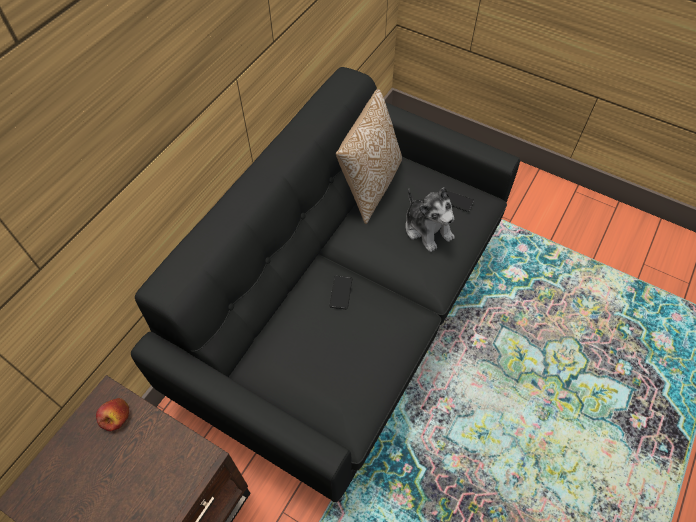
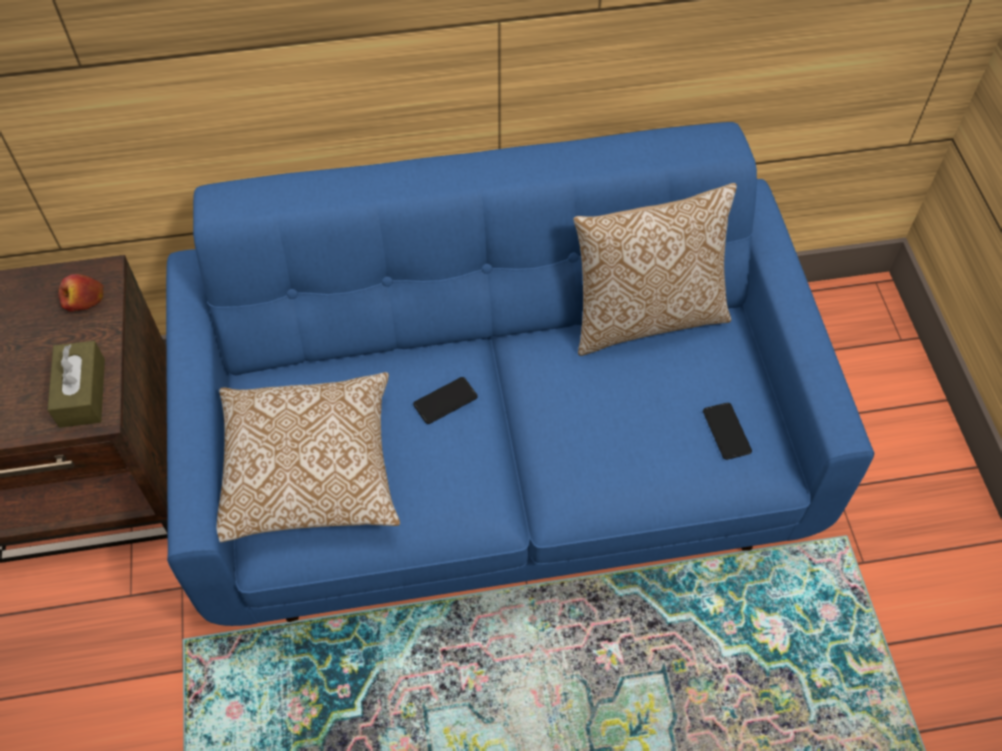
camera: 50 degrees right, 0 degrees up
(181, 457) = (82, 392): none -> brown tissue box
(326, 379) = (310, 471): none -> pillow
(347, 312) = (502, 461): black sofa -> blue sofa
(427, 229) = (642, 429): plush toy -> none

